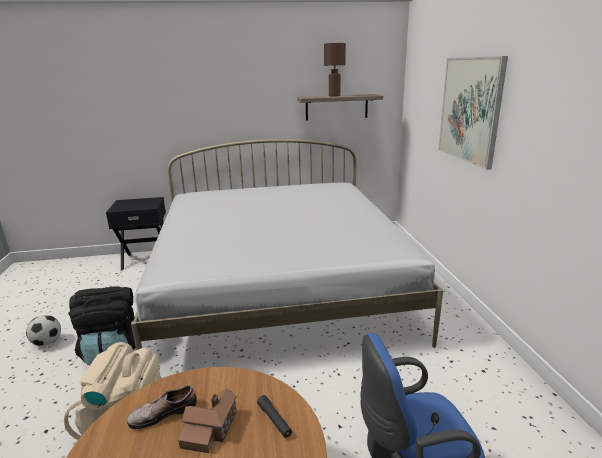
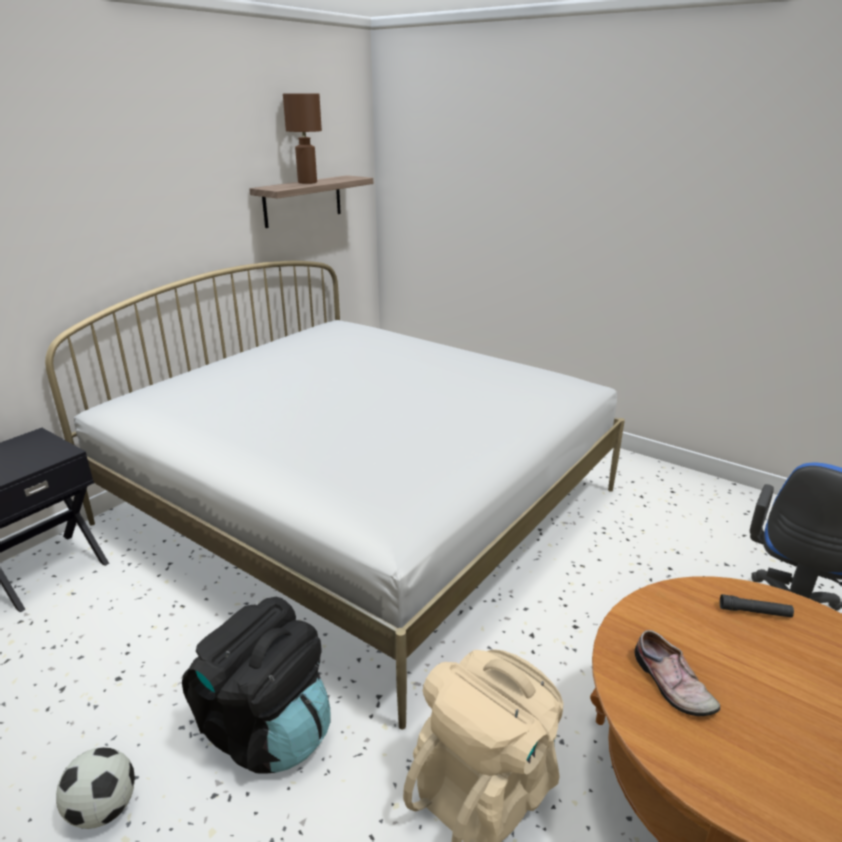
camera: 45 degrees left, 5 degrees up
(163, 412) = (670, 684): shoe -> shoe turned 45 degrees counterclockwise
(210, 429) = (735, 661): toy house -> none
(470, 110) = (549, 193): picture -> none

